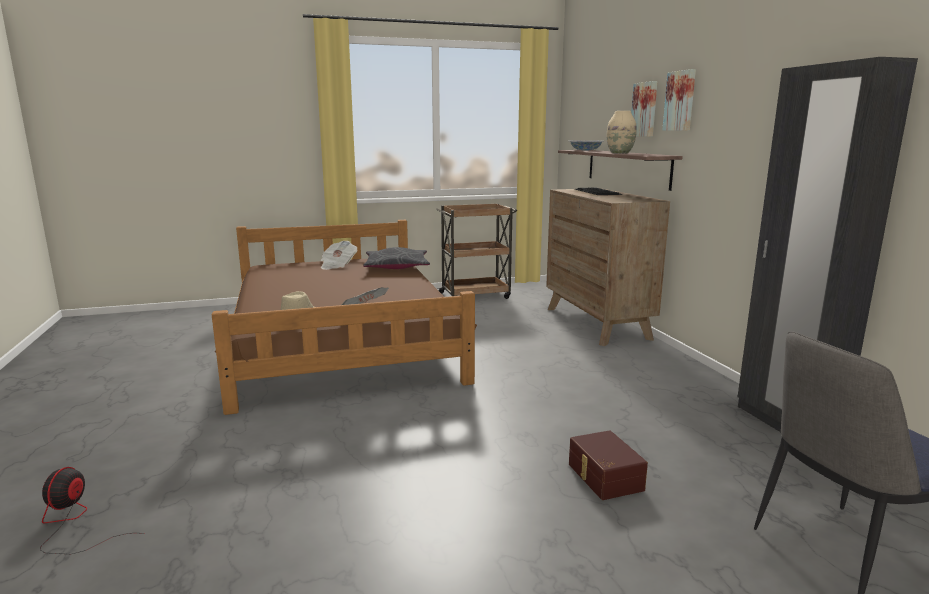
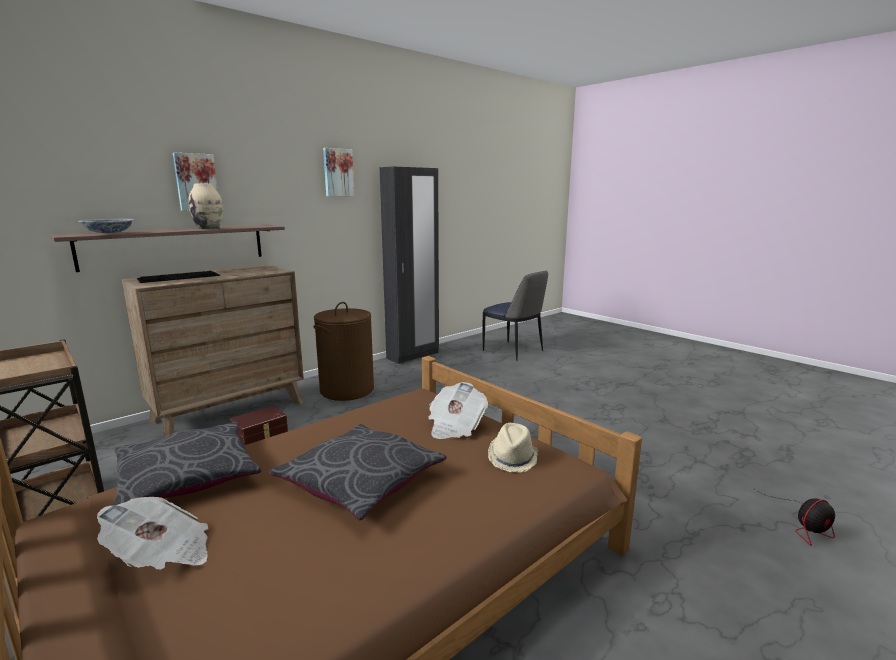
camera: 115 degrees left, 0 degrees up
(337, 288) = (361, 481): none -> grey pillow
(603, 477) = (513, 384): brown storage box -> brown storage box (261, 436)
(631, 366) = (347, 390): none -> brown laundry basket
(680, 101) = (254, 177): picture -> picture (338, 172)

